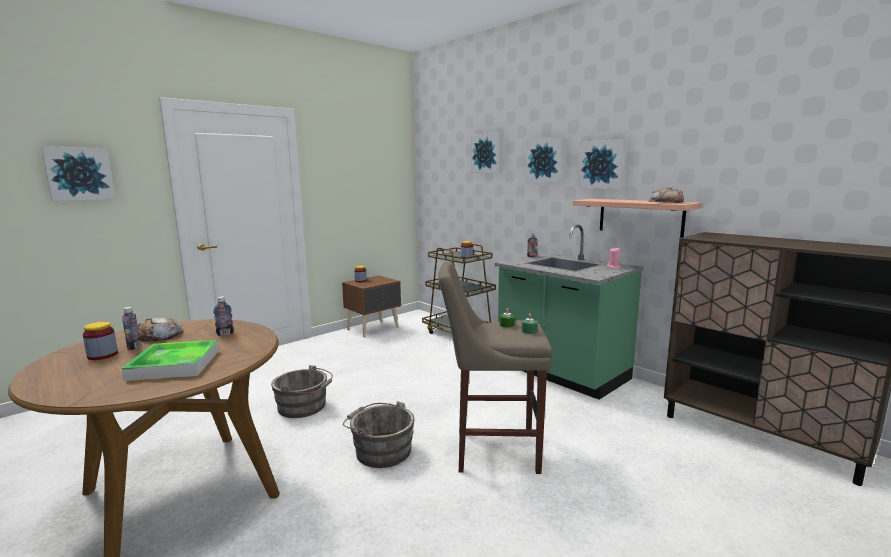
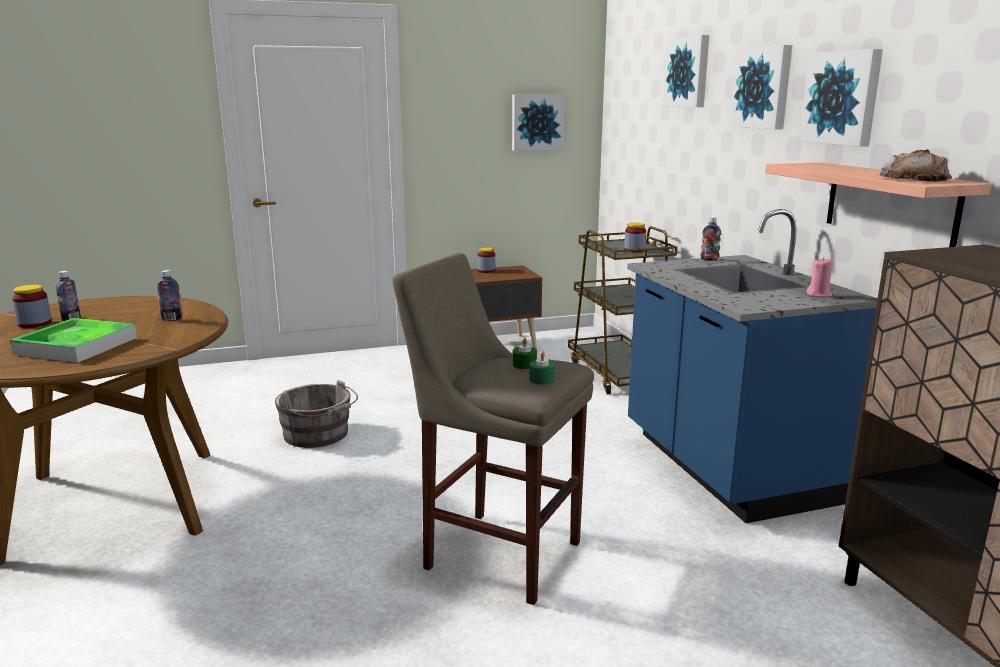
camera: 25 degrees right, 5 degrees up
(79, 173) = (114, 101): picture -> picture (537, 122)
(159, 335) = (111, 310): bread -> none
(380, 450) = (355, 512): grey bucket -> none
(561, 373) = (724, 467): green counter -> blue counter

